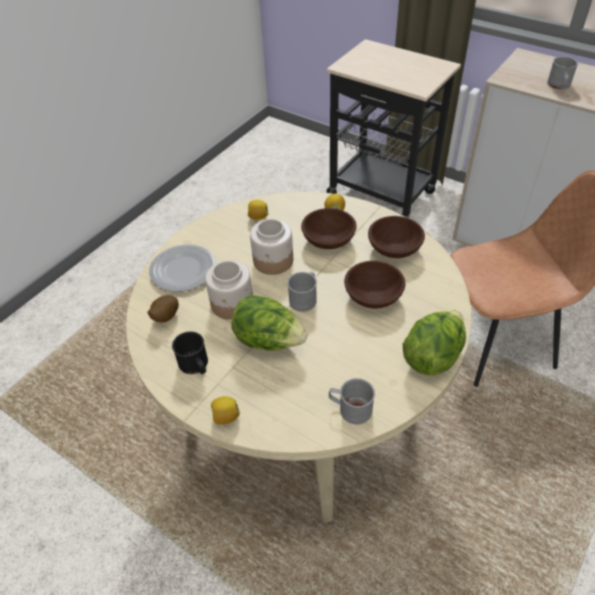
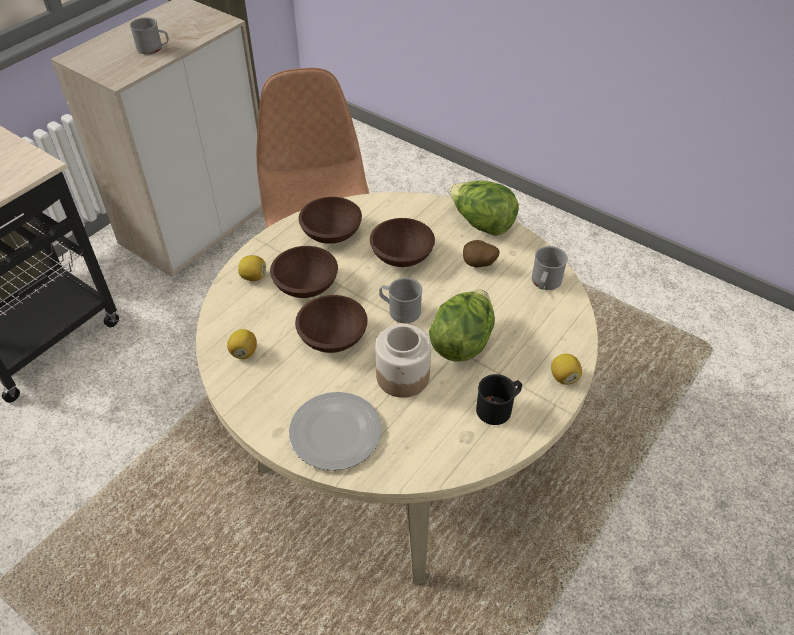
camera: 90 degrees left, 0 degrees up
(165, 317) = (421, 446): potato -> potato (478, 265)
(273, 261) = (334, 337): jar -> brown bowl

